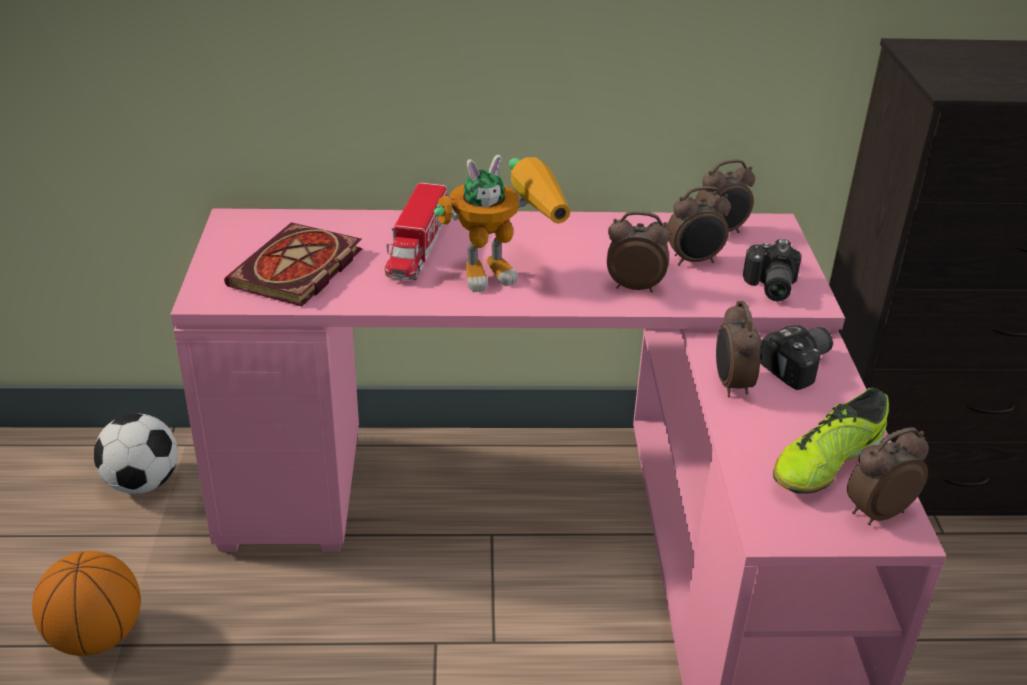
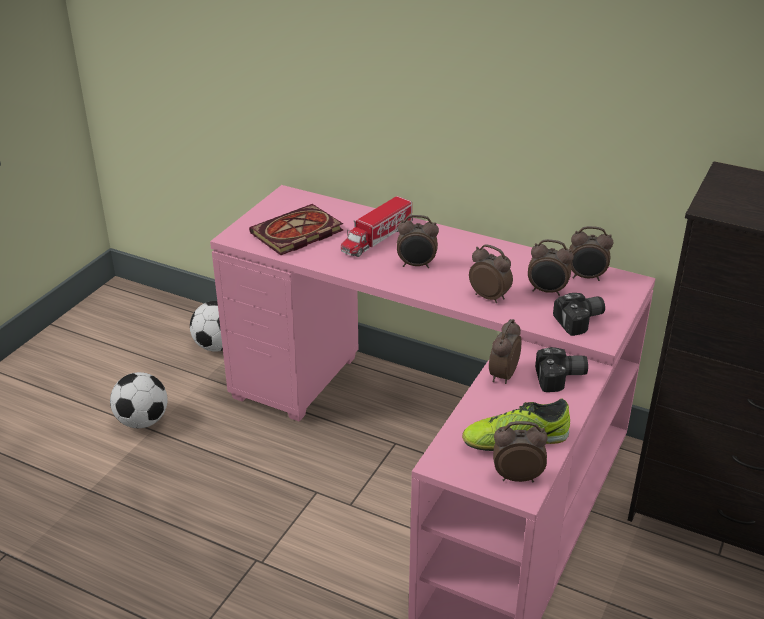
camera: 30 degrees right, 0 degrees up
(96, 637) = (142, 421): basketball -> football
(504, 270) = (416, 265): toy robot -> alarm clock
(768, 287) = (581, 321): camera -> camera turned 150 degrees counterclockwise

